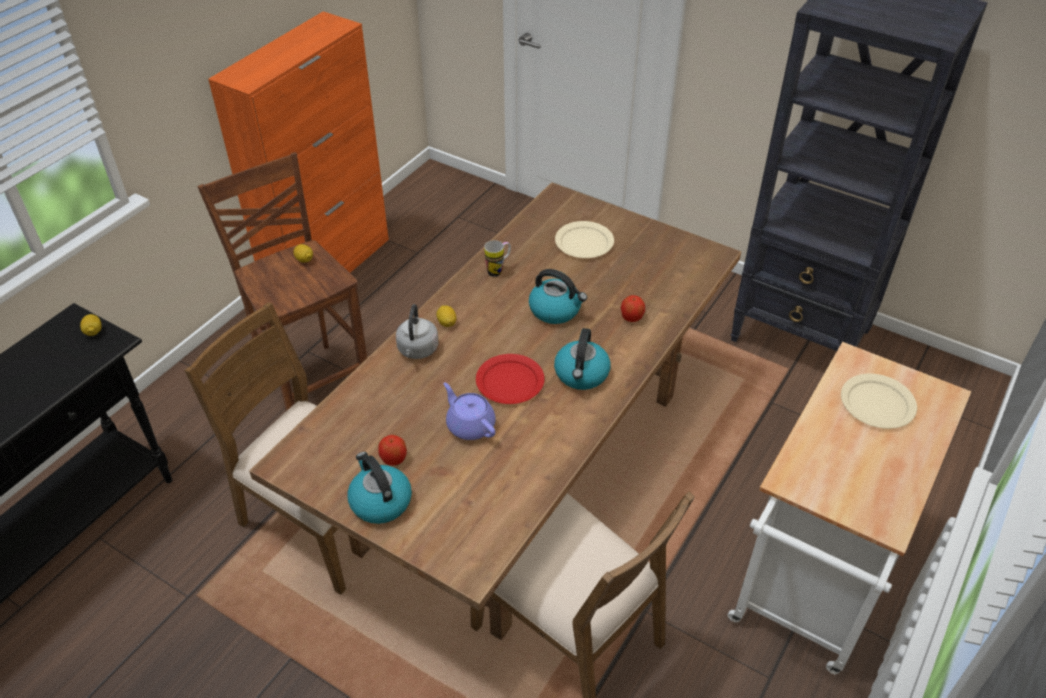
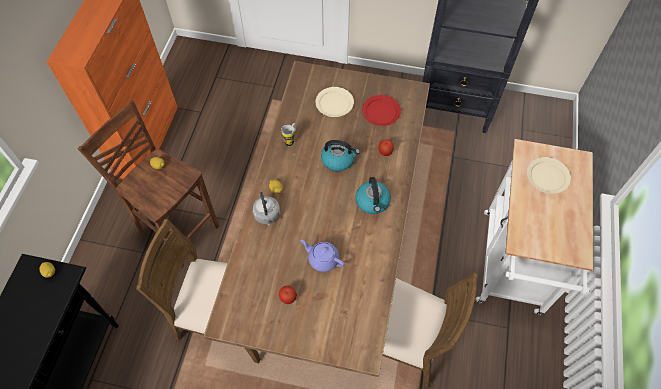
camera: 20 degrees left, 15 degrees up
(380, 501) = (293, 329): kettle -> none
(509, 382) = (333, 221): red plate -> red plate (381, 112)

